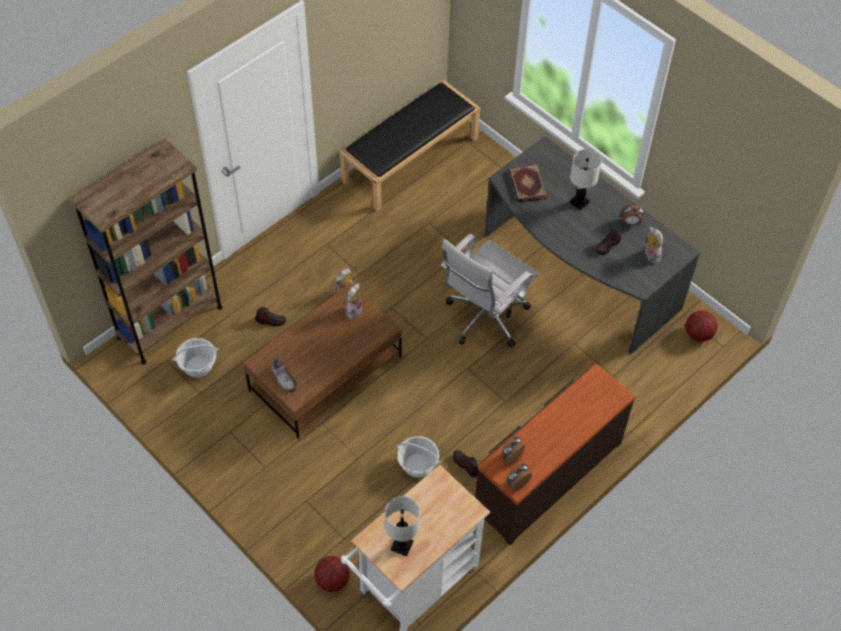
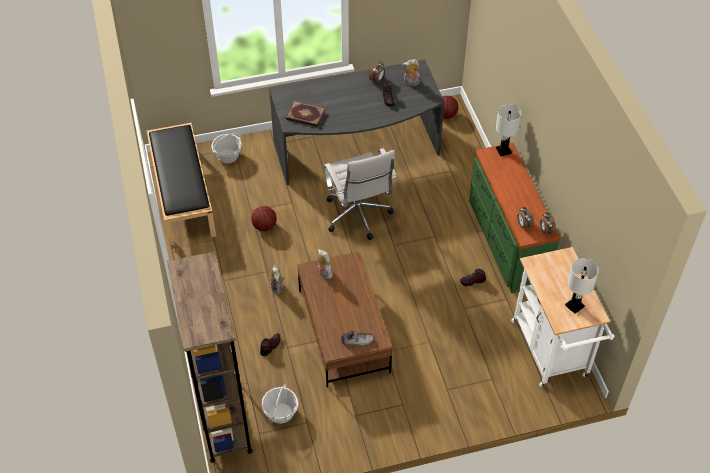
camera: 60 degrees left, 5 degrees down
(332, 580) = (522, 400): basketball -> basketball (264, 226)
(418, 465) = (456, 308): basket -> basket (228, 156)
(546, 475) = (506, 241): brown dresser -> green dresser
(579, 203) = (341, 96): white table lamp -> white table lamp (503, 151)

